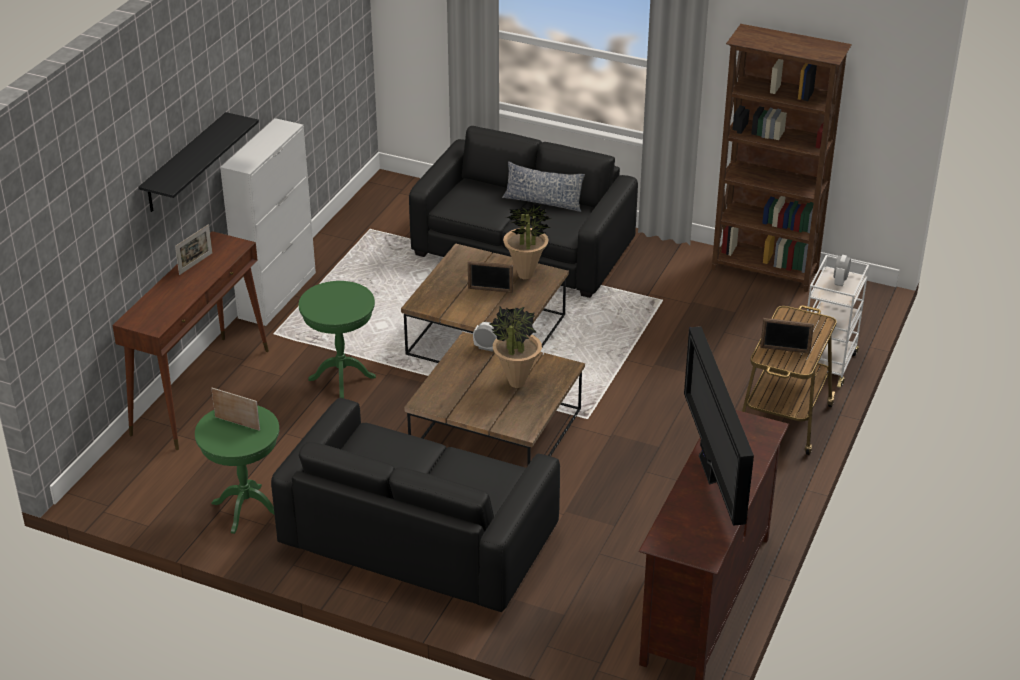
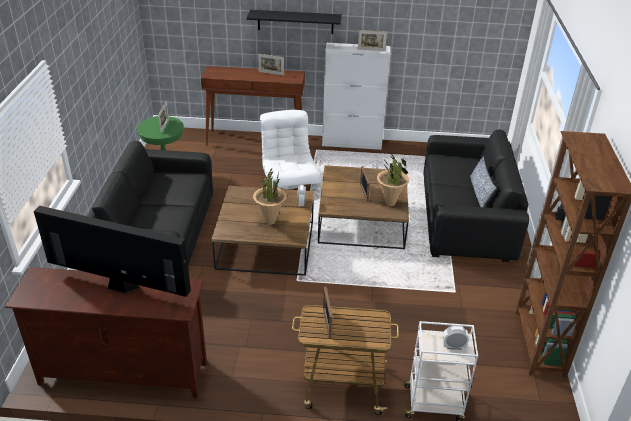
camera: 70 degrees right, 0 degrees up
(278, 136) = (371, 50): none -> picture frame
(342, 378) = (289, 179): green side table -> white armchair
(710, 471) = (120, 286): television -> television turned 45 degrees clockwise

